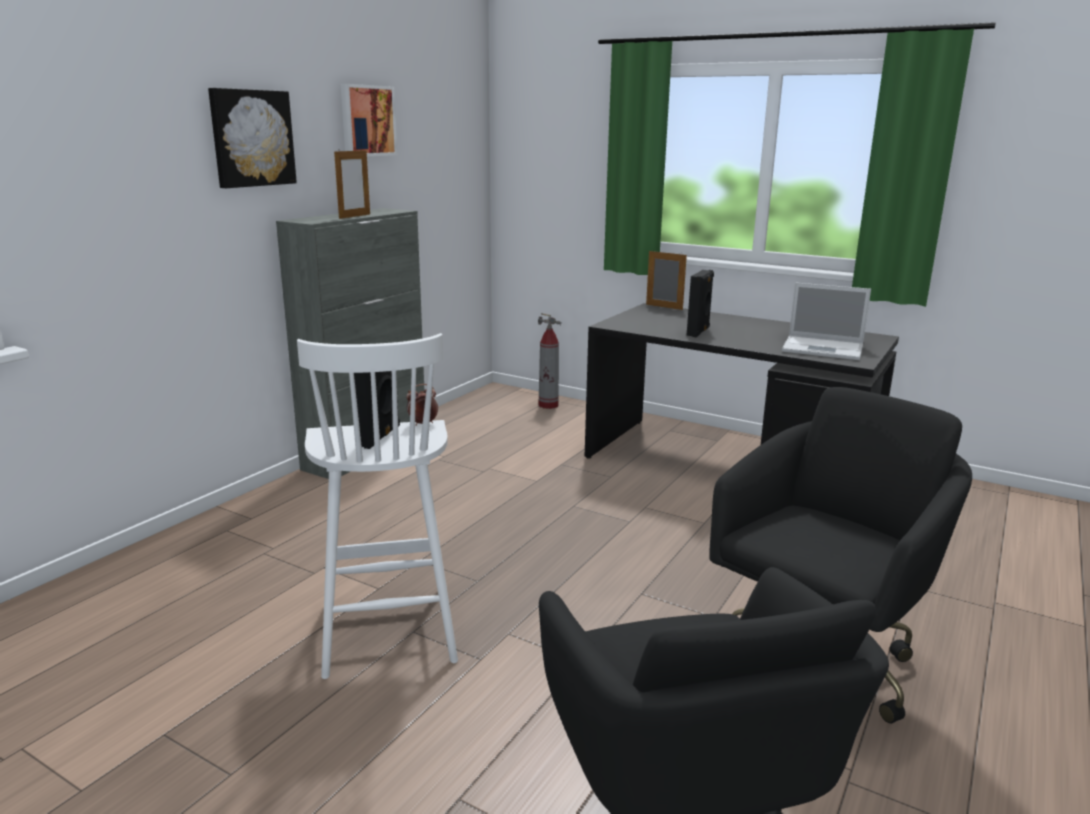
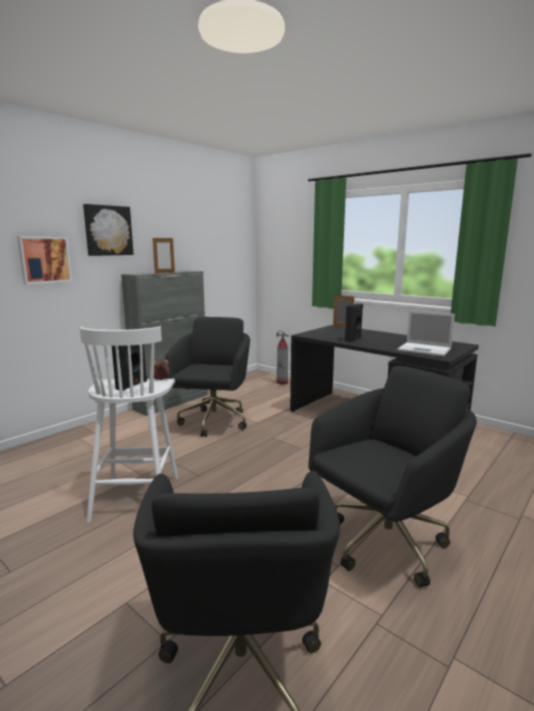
camera: 10 degrees right, 5 degrees down
(367, 121) = (178, 224): picture -> picture (44, 259)
(461, 488) = (213, 424): none -> black office chair

